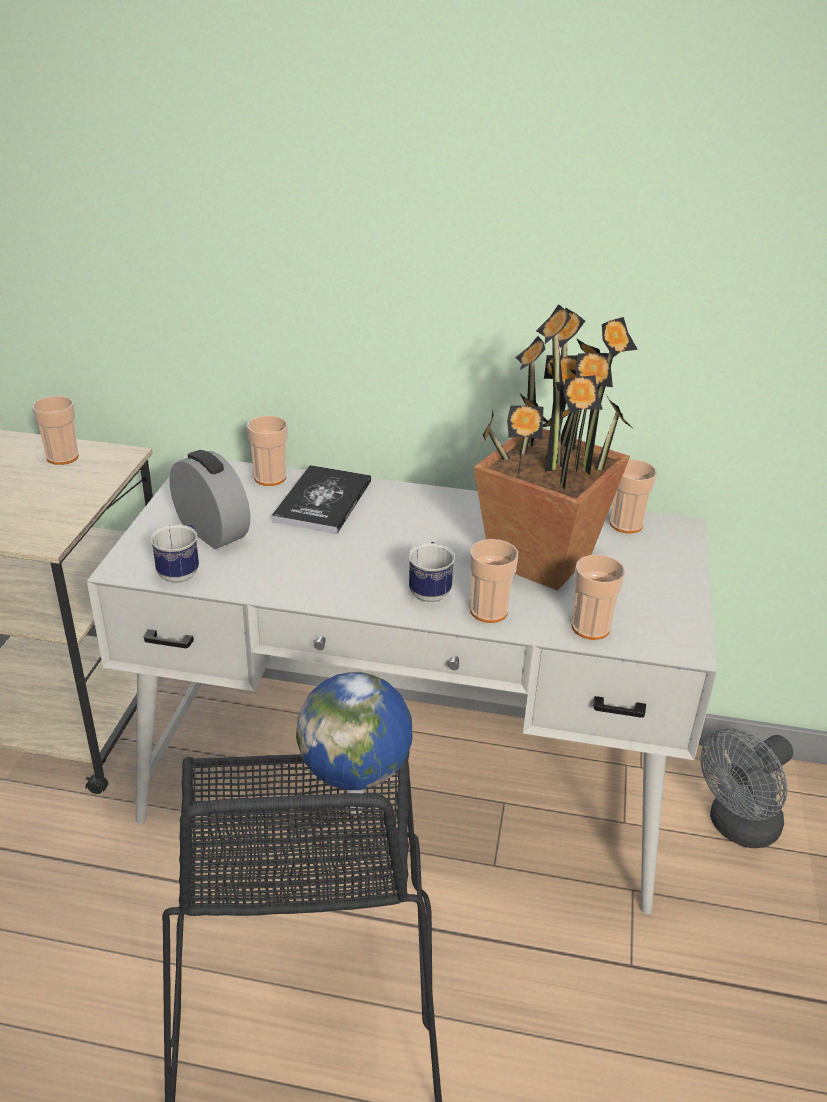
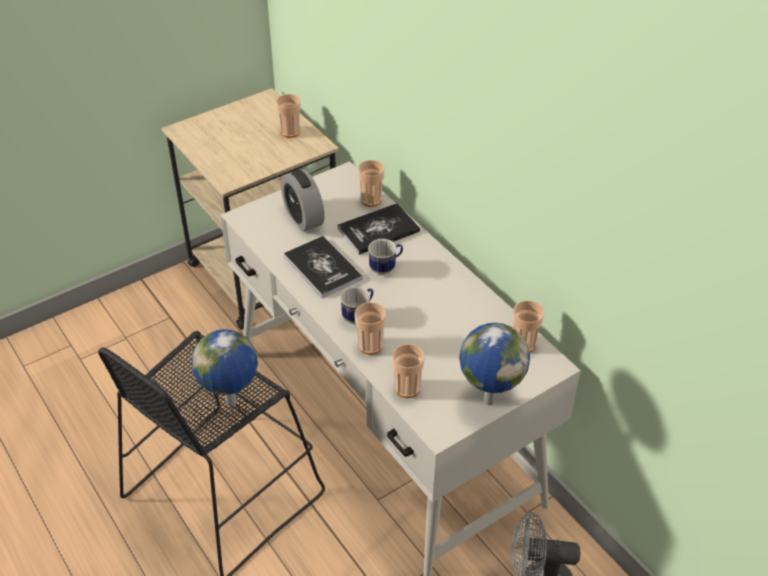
camera: 45 degrees right, 10 degrees up
(182, 572) = (262, 234): mug -> mug (386, 268)
(212, 531) = (303, 218): alarm clock -> alarm clock turned 150 degrees clockwise
(314, 567) = (322, 268): none -> book
(541, 558) = (442, 334): potted plant -> none
(677, 590) = (488, 400): none -> globe

